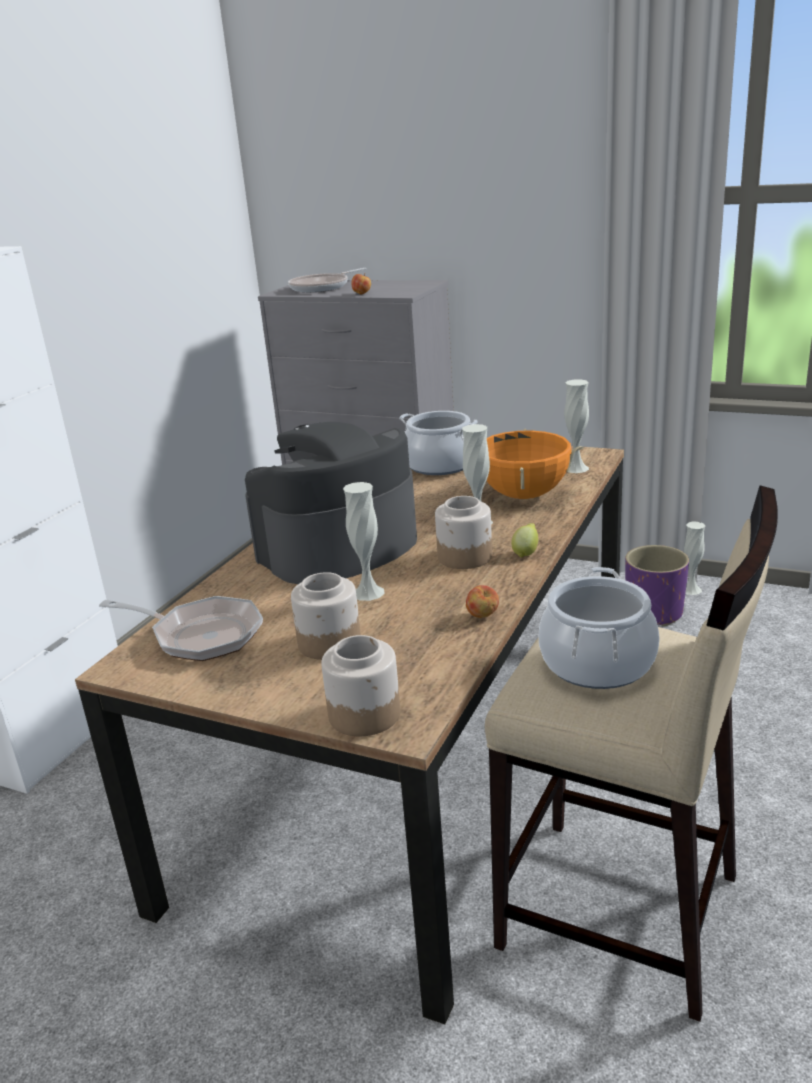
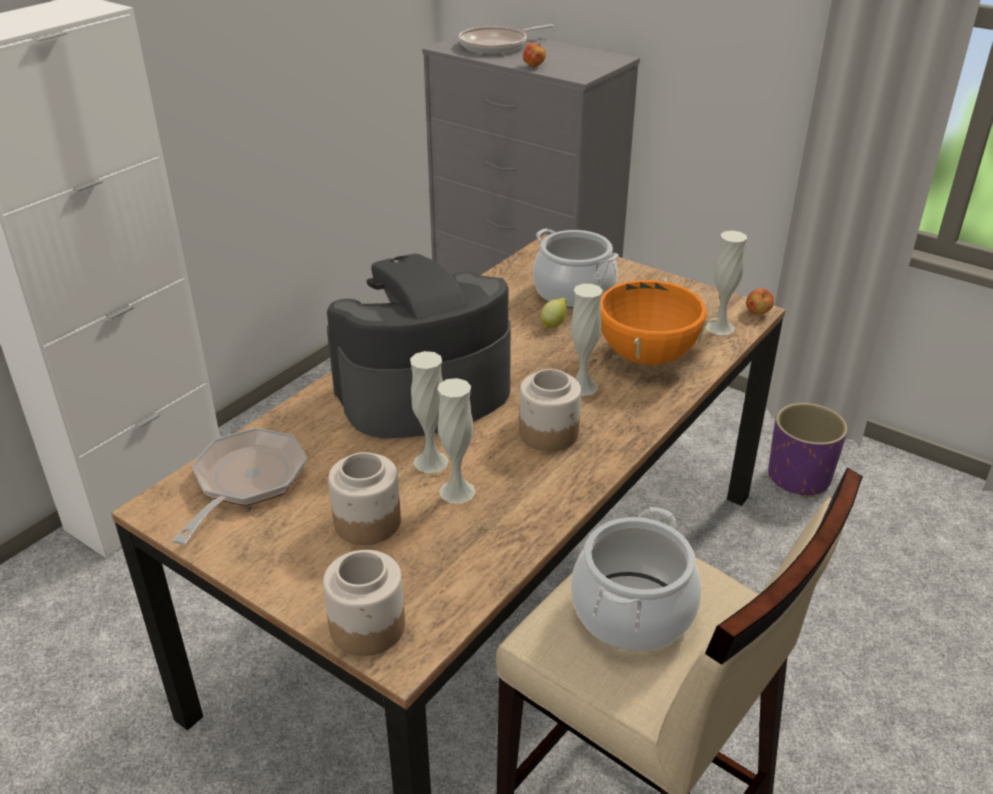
camera: 10 degrees right, 10 degrees up
(200, 635) = (246, 482): frying pan -> frying pan turned 105 degrees counterclockwise
(482, 615) = (535, 521): apple -> apple (758, 313)
(526, 553) = (615, 442): lemon -> lemon (554, 324)
(691, 590) = (851, 455): white vase -> white vase (457, 491)

